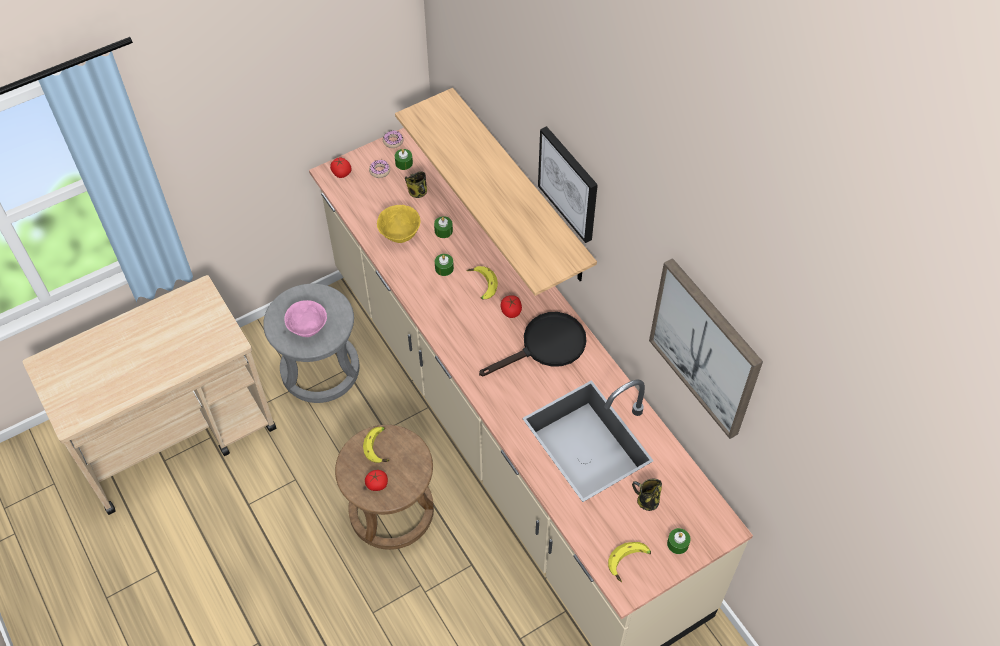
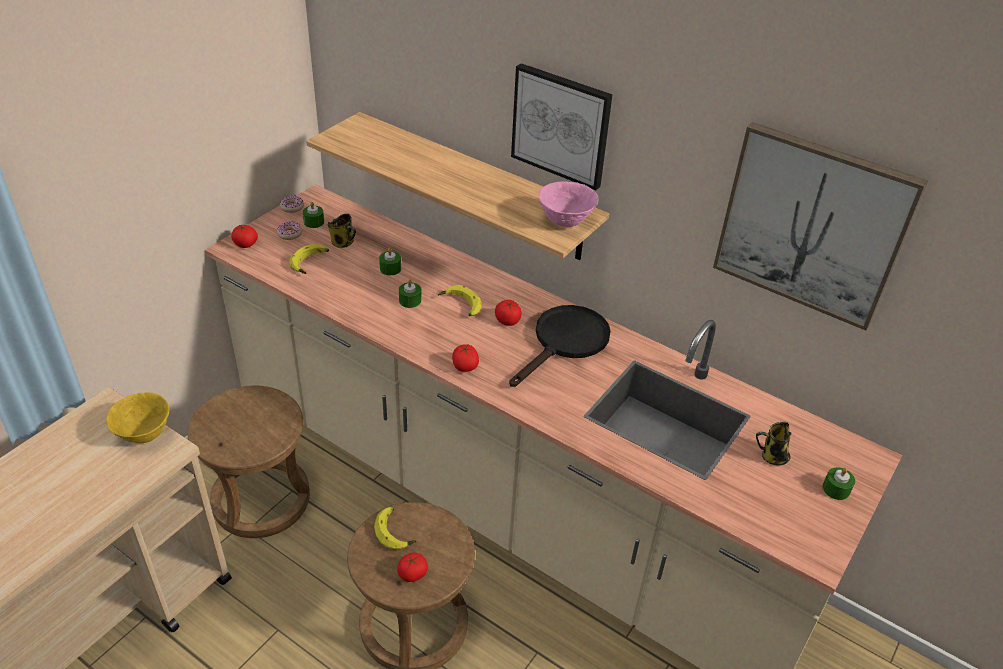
camera: 25 degrees left, 15 degrees down
(308, 329) = (249, 433): pink bowl -> pink bowl (566, 221)
(320, 369) = (261, 499): grey stool -> brown stool
(399, 235) = (342, 283): yellow bowl -> yellow bowl (144, 434)
(456, 345) = (465, 366): none -> tomato
(629, 563) = (801, 527): banana -> banana (311, 263)

